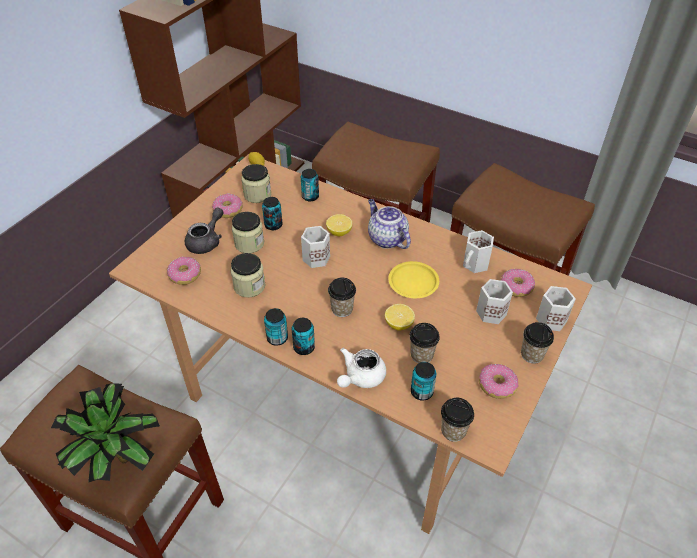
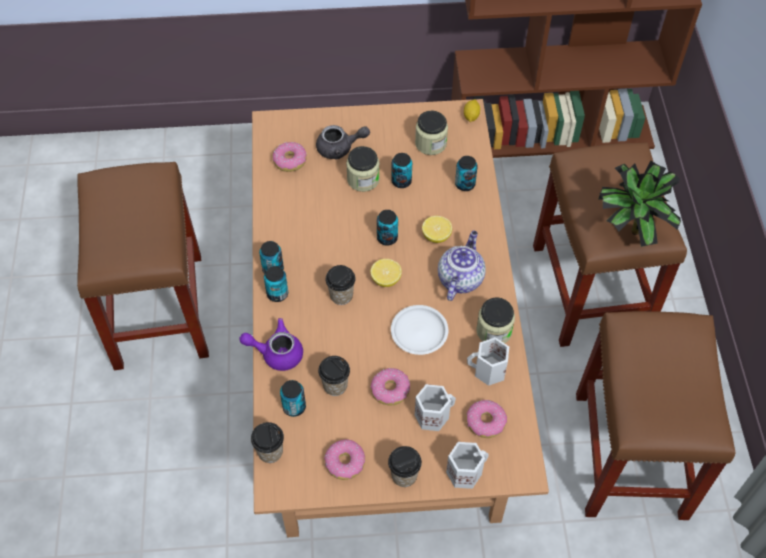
camera: 55 degrees right, 10 degrees up
(117, 463) = (107, 249): potted plant -> potted plant (628, 230)
(228, 210) = (391, 136): donut -> donut (390, 390)
(249, 286) = (313, 213): jar -> jar (494, 331)
(315, 257) = (387, 238): white mug -> can
(360, 377) = (276, 353): white teapot -> purple teapot
(399, 324) = (358, 348): lemon -> lemon (386, 279)
(413, 282) = (419, 332): yellow plate -> white plate

